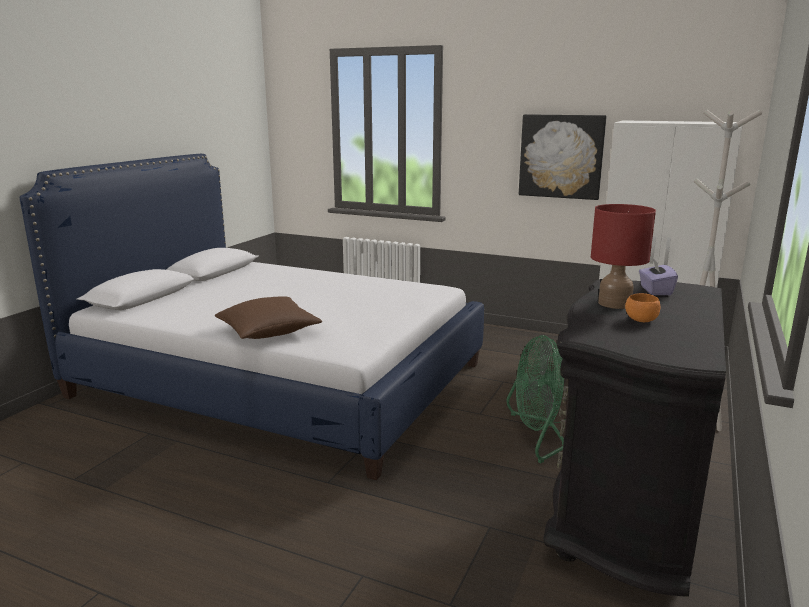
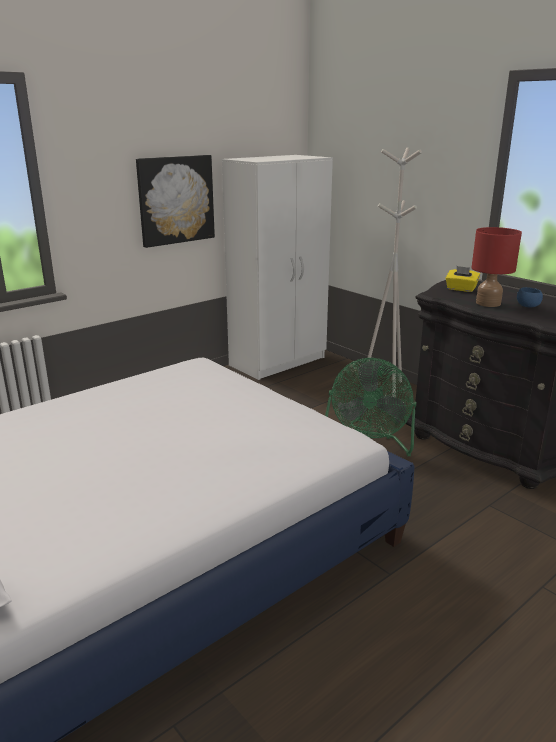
camera: 65 degrees left, 5 degrees up
(268, 331) = (244, 478): brown pillow -> none
(641, 320) = (528, 306): orange bowl -> blue bowl
(655, 291) = (461, 289): purple tissue box -> yellow tissue box

